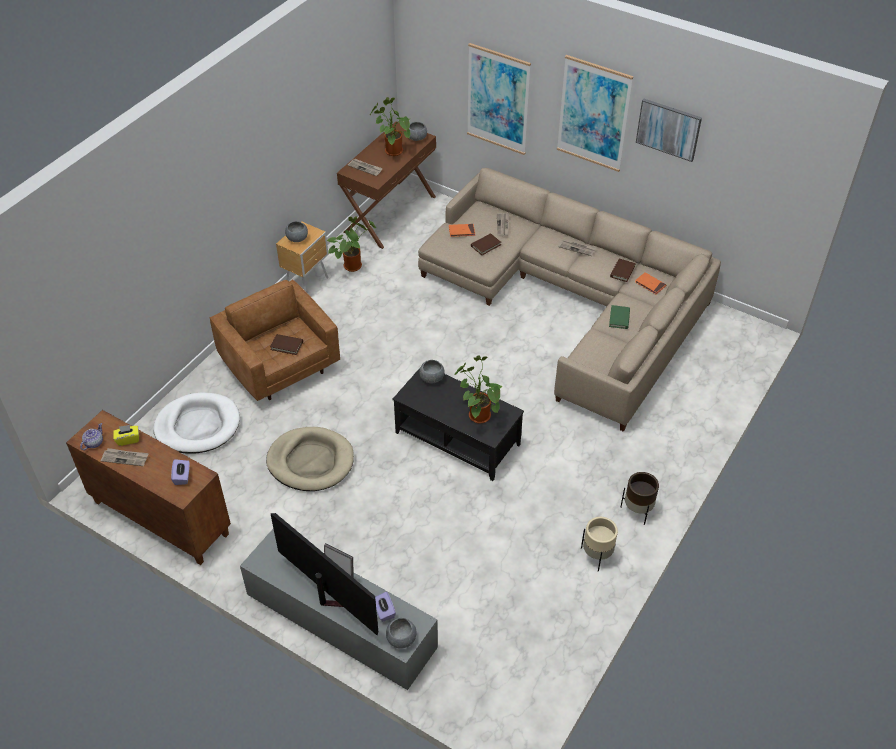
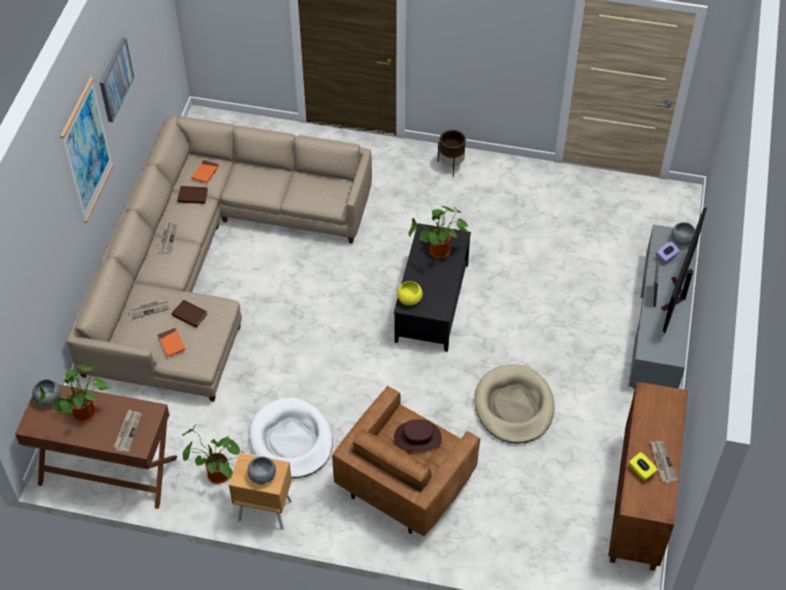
camera: 110 degrees left, 5 degrees up
(93, 443) = (661, 499): teapot -> none
(182, 477) = (656, 406): purple tissue box -> none
(198, 426) = (518, 524): white dog bed -> white dog bed (291, 441)
(286, 345) = (417, 437): brown book -> brown hat
(432, 378) = (409, 299): grey bowl -> yellow bowl
(498, 99) = (46, 261): picture -> none
(597, 556) = (508, 181): beige planter -> none
(619, 318) = (263, 186): green book -> none

